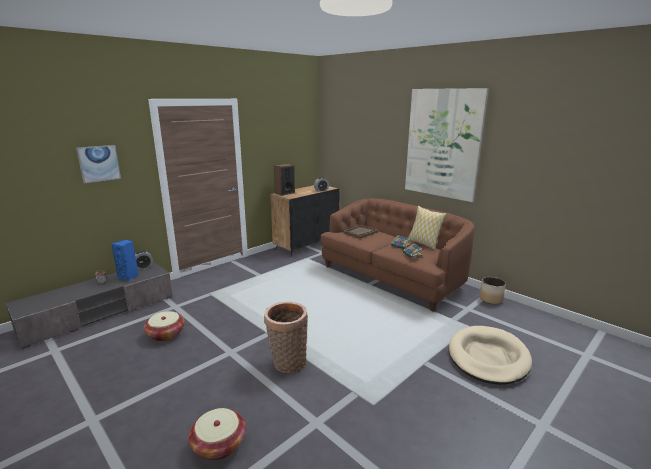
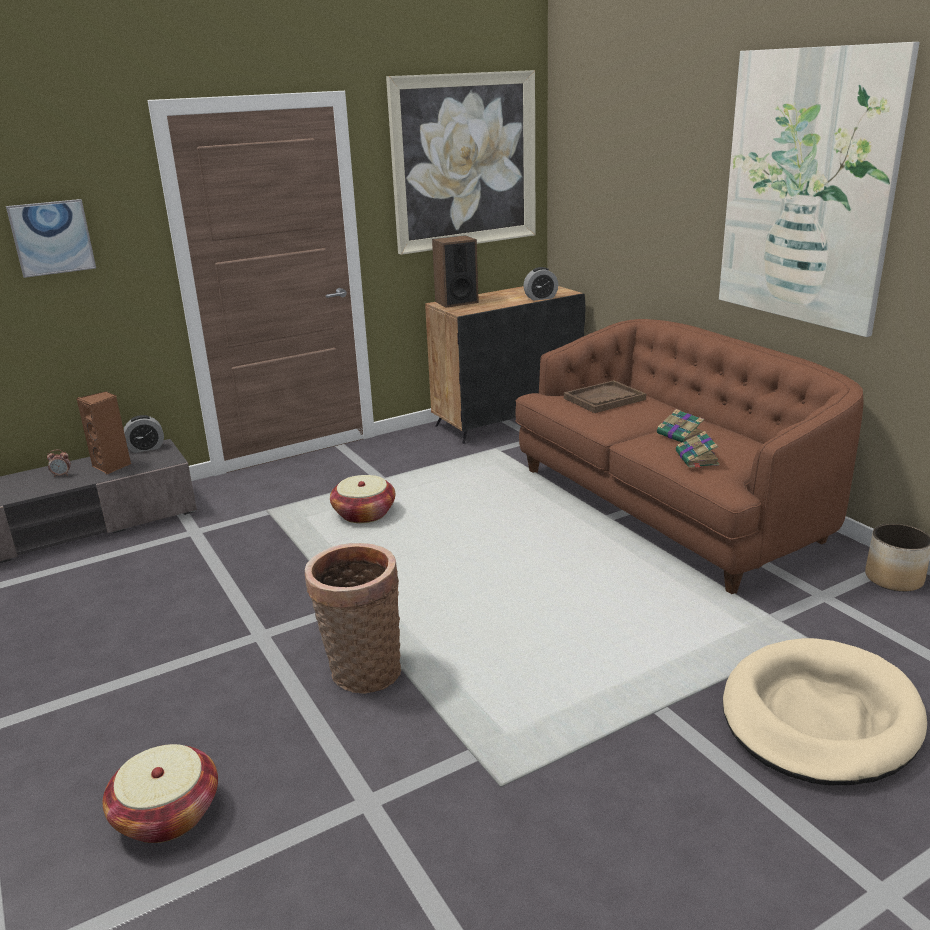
camera: 15 degrees right, 5 degrees up
(129, 277) = (112, 466): blue speaker -> brown speaker
(166, 334) = (157, 586): basket -> basket (364, 513)
(286, 131) = (464, 161): none -> picture
(424, 244) = (742, 433): pillow -> none

